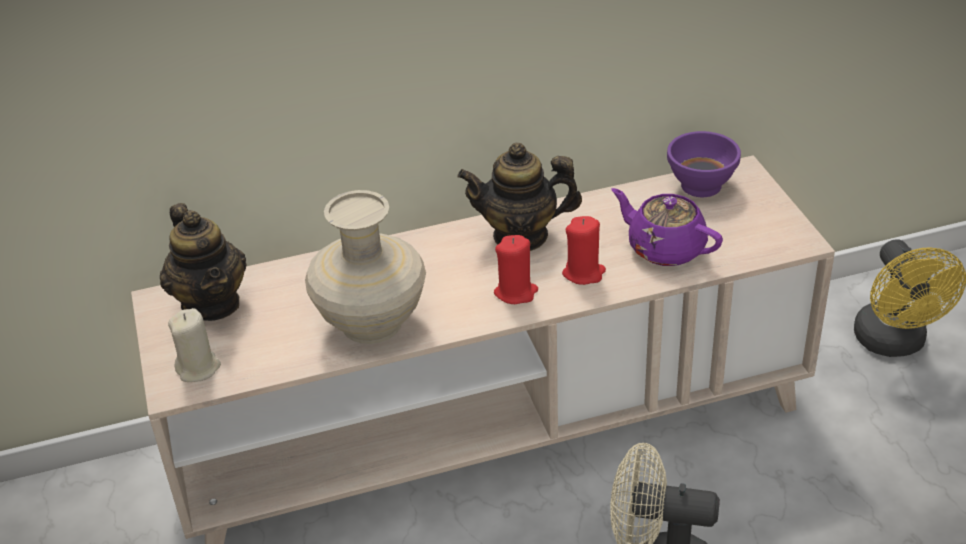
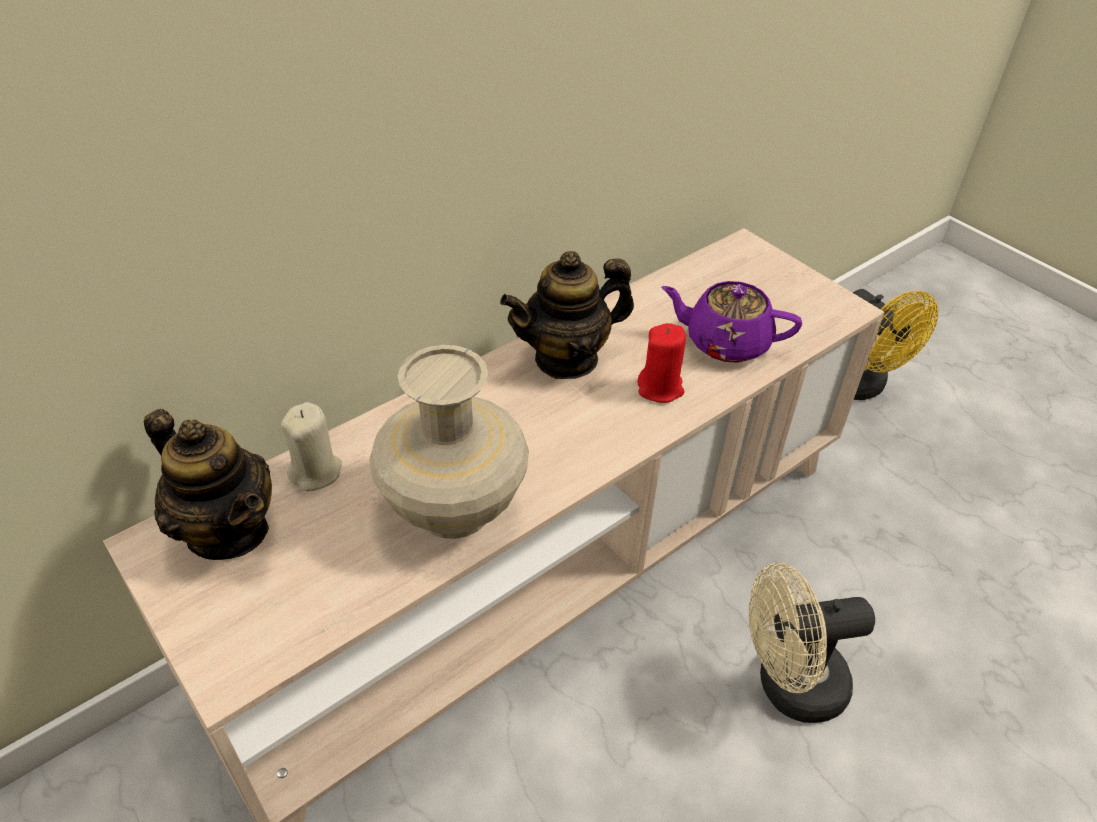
camera: 25 degrees left, 5 degrees up
(198, 368) = (252, 632): beige candle -> beige candle (316, 472)
(516, 292) = (601, 428): red candle -> none
(701, 185) = (716, 267): purple bowl -> none

